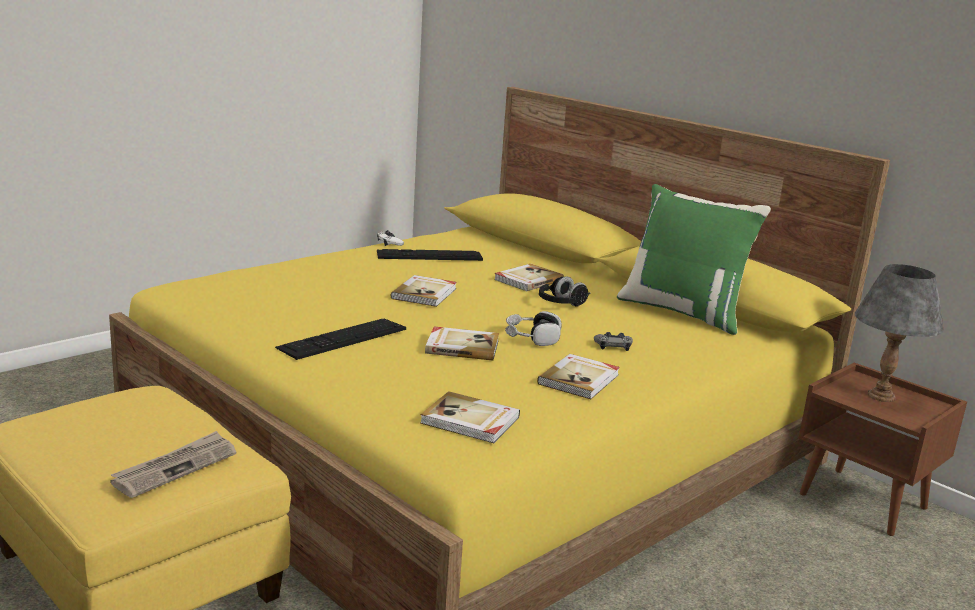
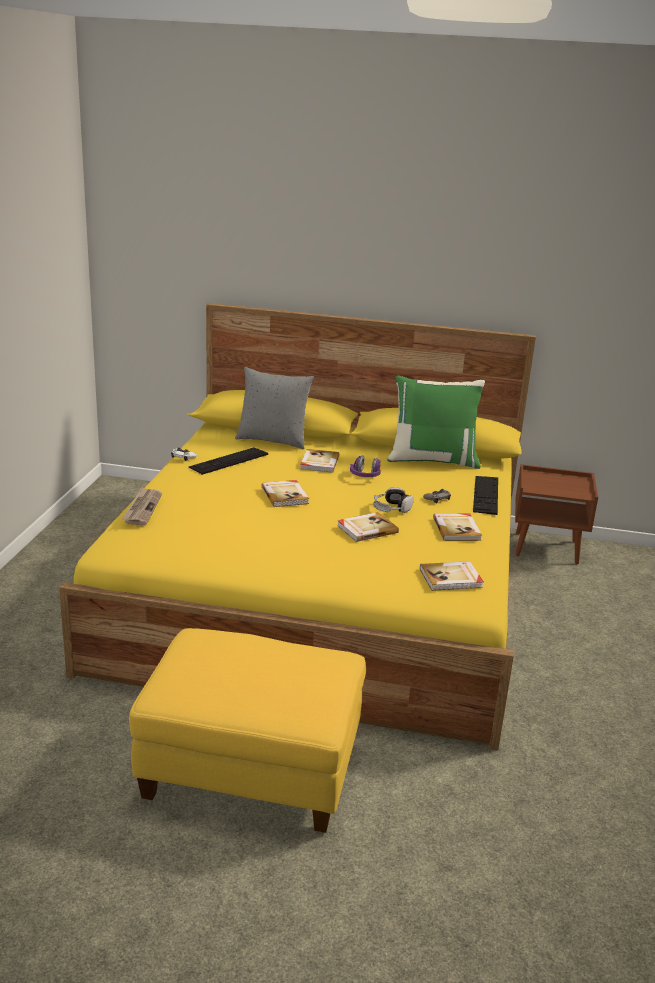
camera: 35 degrees left, 5 degrees up
(175, 467) = (316, 676): newspaper -> newspaper (142, 508)
(343, 338) = (295, 548): keyboard -> keyboard (485, 494)
(514, 251) = (273, 440): none -> grey pillow
(561, 304) = (365, 476): black headphones -> purple headphones
(880, 396) = (553, 483): grey table lamp -> none

